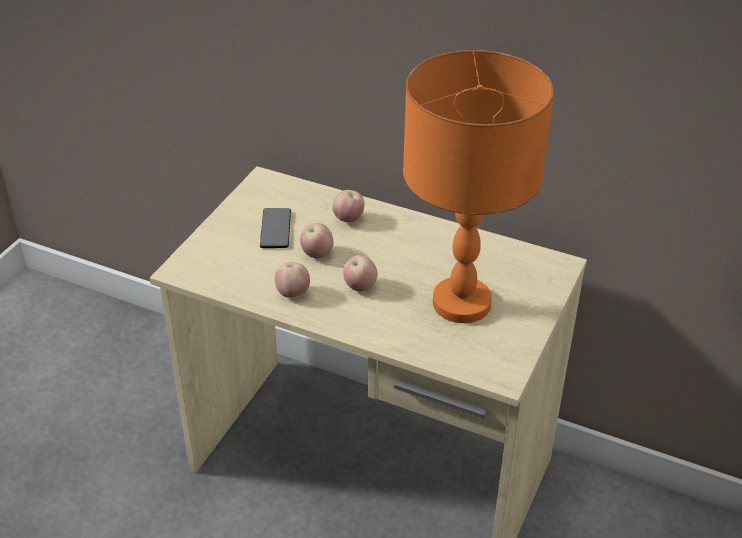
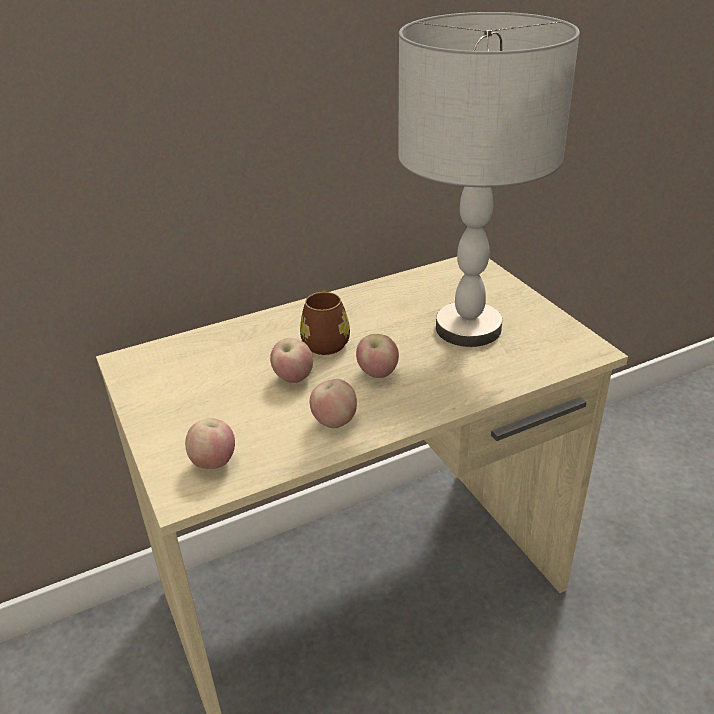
camera: 50 degrees left, 5 degrees down
(275, 229) = (216, 388): phone -> none
(348, 219) = (268, 337): apple -> apple (214, 463)
(372, 245) = (326, 340): none -> brown mug
(460, 304) = (468, 329): orange table lamp -> grey table lamp

